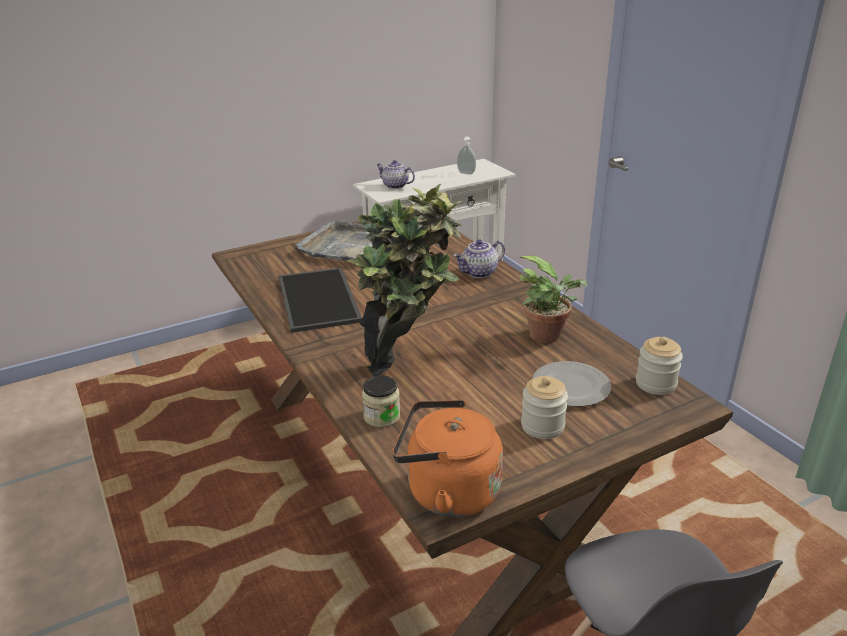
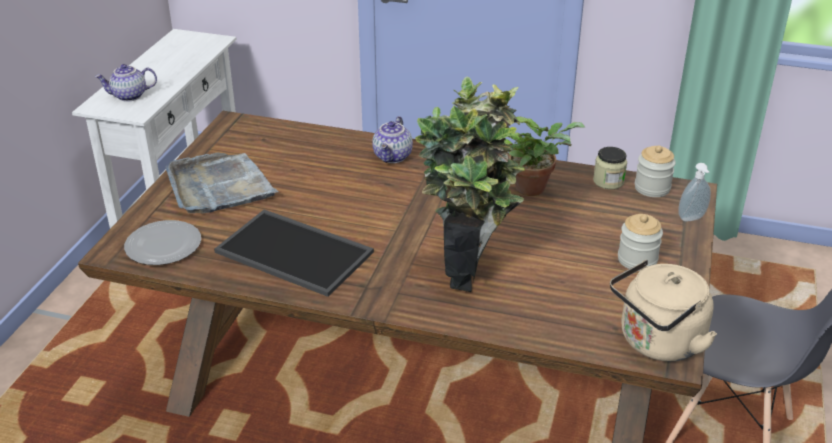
camera: 45 degrees left, 5 degrees up
(381, 416) = (527, 320): jar -> jar (608, 181)
(447, 492) = (657, 343): orange kettle -> beige kettle
(465, 173) = (184, 53): soap dispenser -> soap dispenser (692, 219)
(571, 386) = (608, 219): plate -> plate (163, 245)

